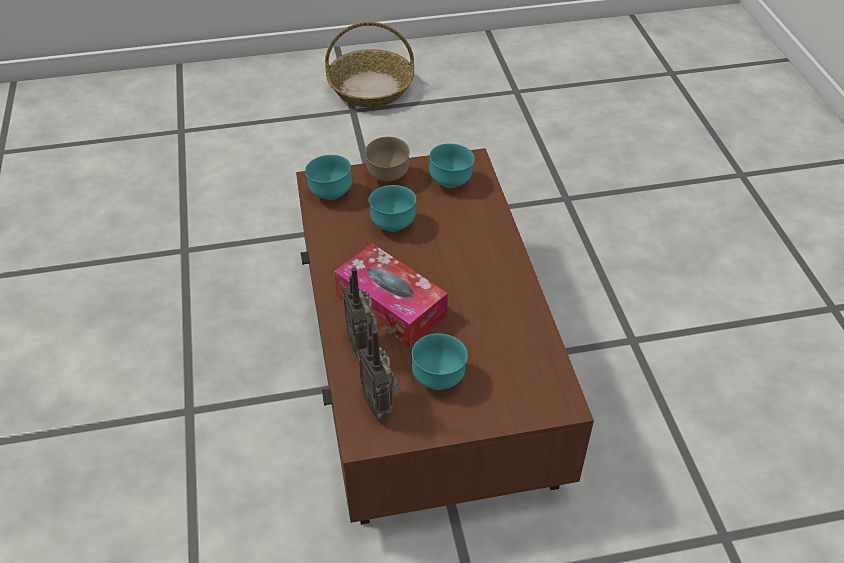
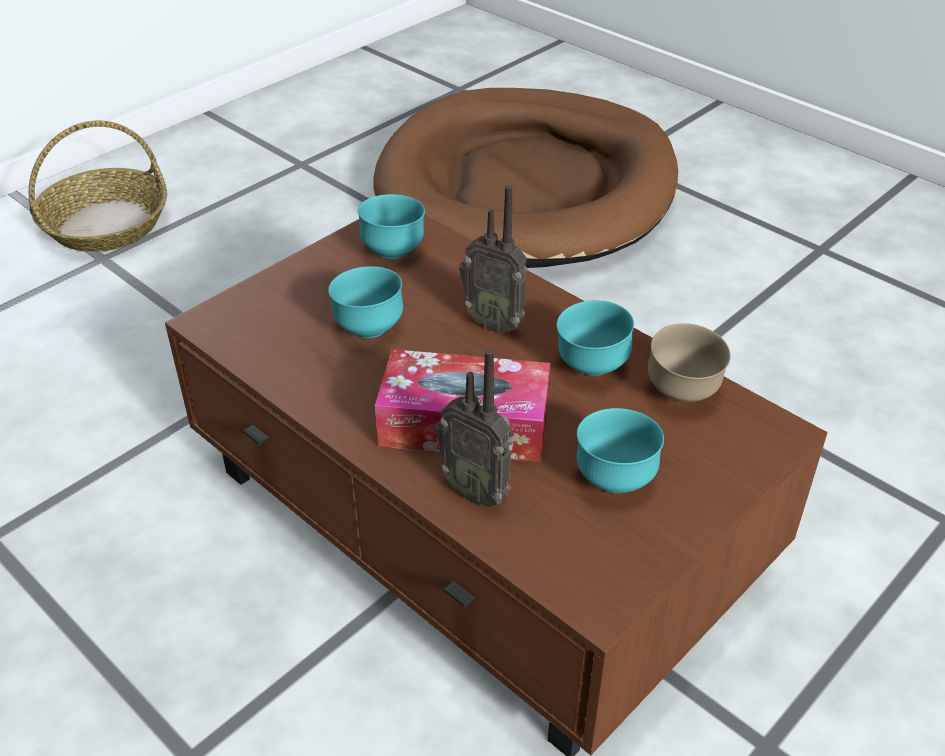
camera: 35 degrees left, 5 degrees down
(330, 194) = (244, 328): turquoise bowl -> turquoise bowl (591, 367)
(380, 404) = (575, 551): radio -> radio (494, 322)
(388, 177) = (305, 277): brown bowl -> brown bowl (682, 394)
(652, 167) = (527, 187): none -> brown dog bed

